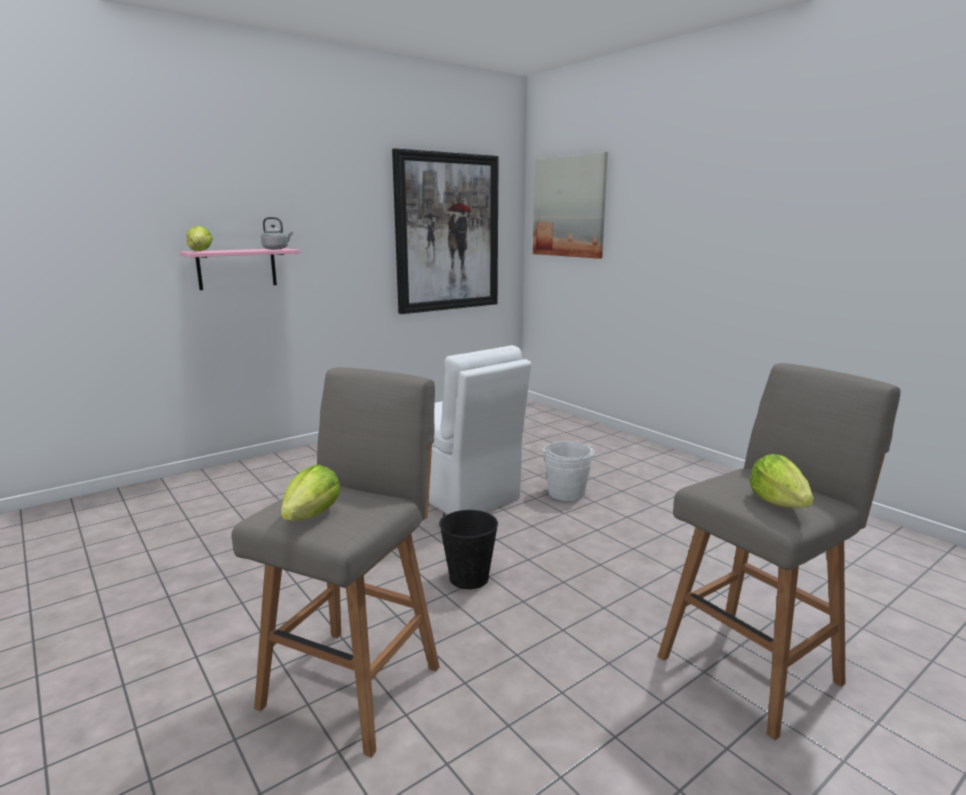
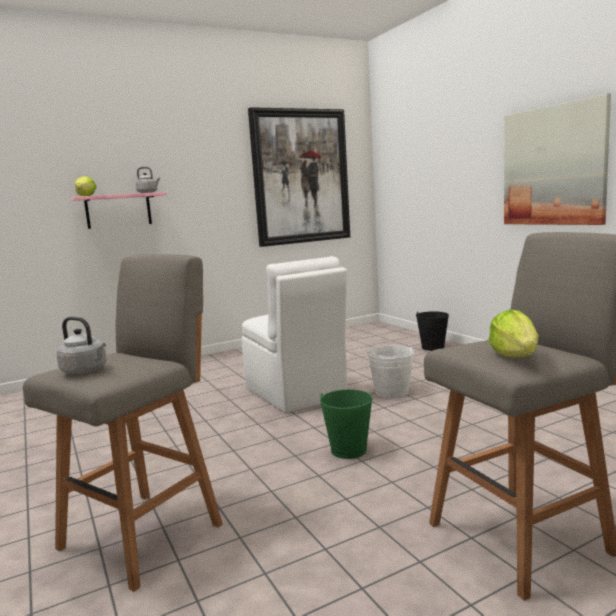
camera: 10 degrees right, 5 degrees down
(312, 516) = (86, 371): lettuce -> grey kettle
(469, 577) = (277, 456): black bucket -> black bucket (433, 347)
(545, 568) = (348, 450): none -> green bucket
(569, 207) = (406, 146): picture -> picture (553, 166)

